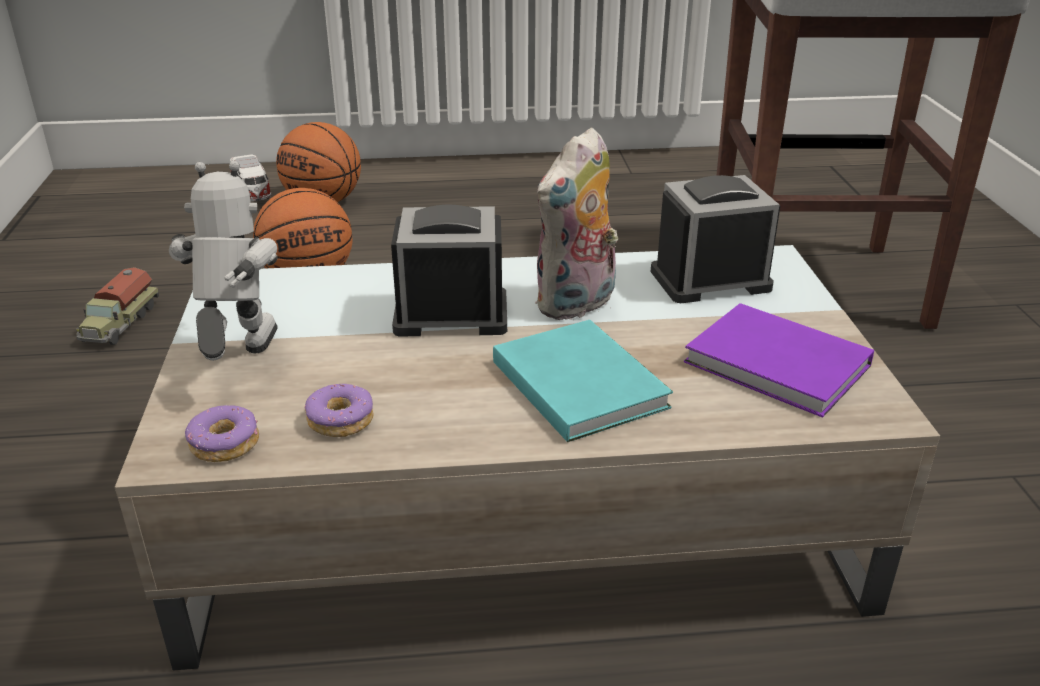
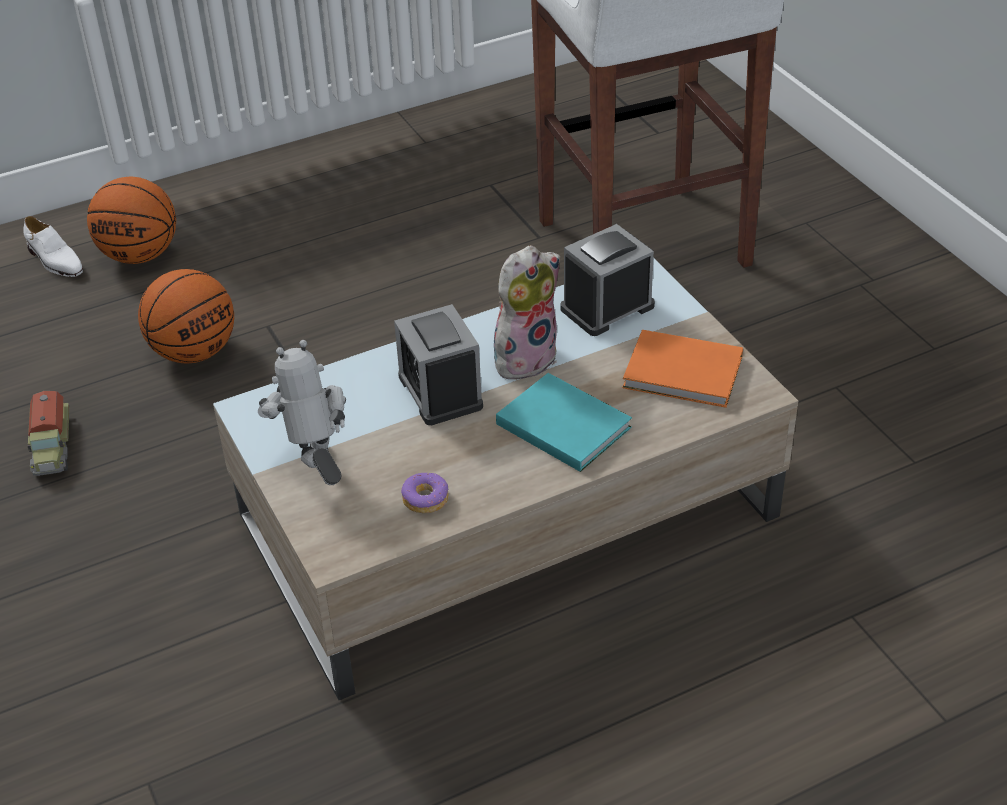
camera: 20 degrees left, 10 degrees up
(225, 444) = (363, 538): donut -> none
(252, 193) = (55, 261): toy car -> white shoe
(451, 315) = (440, 391): alarm clock -> alarm clock turned 90 degrees counterclockwise
(577, 305) = (525, 357): plush toy -> plush toy turned 150 degrees counterclockwise
(779, 366) = (685, 374): purple book -> orange book

